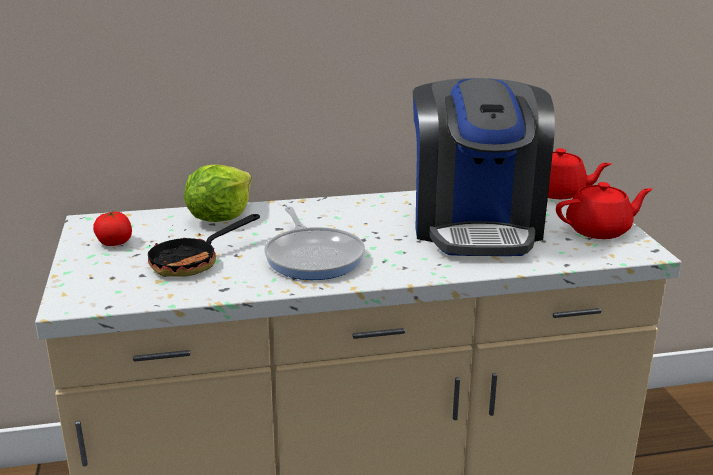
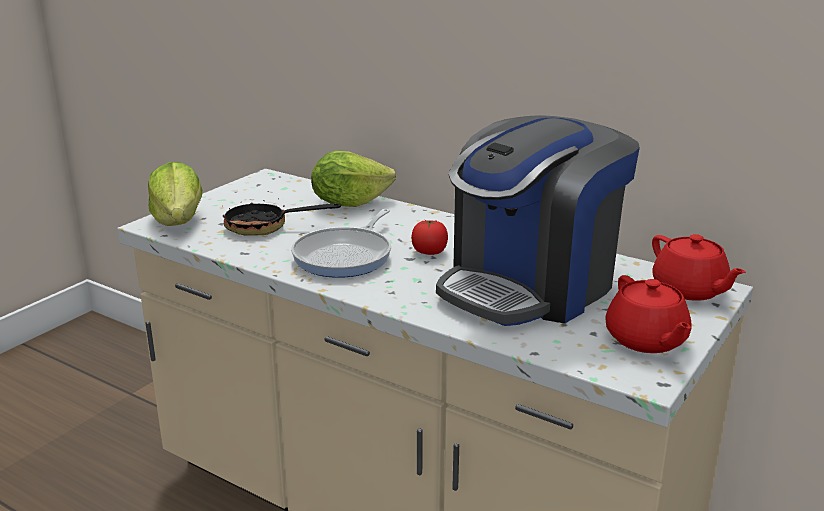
camera: 45 degrees right, 0 degrees up
(92, 289) = (178, 220): none -> lettuce
(115, 243) = (250, 196): tomato -> tomato (429, 252)
(599, 230) = (646, 340): red teapot -> red teapot turned 45 degrees clockwise

